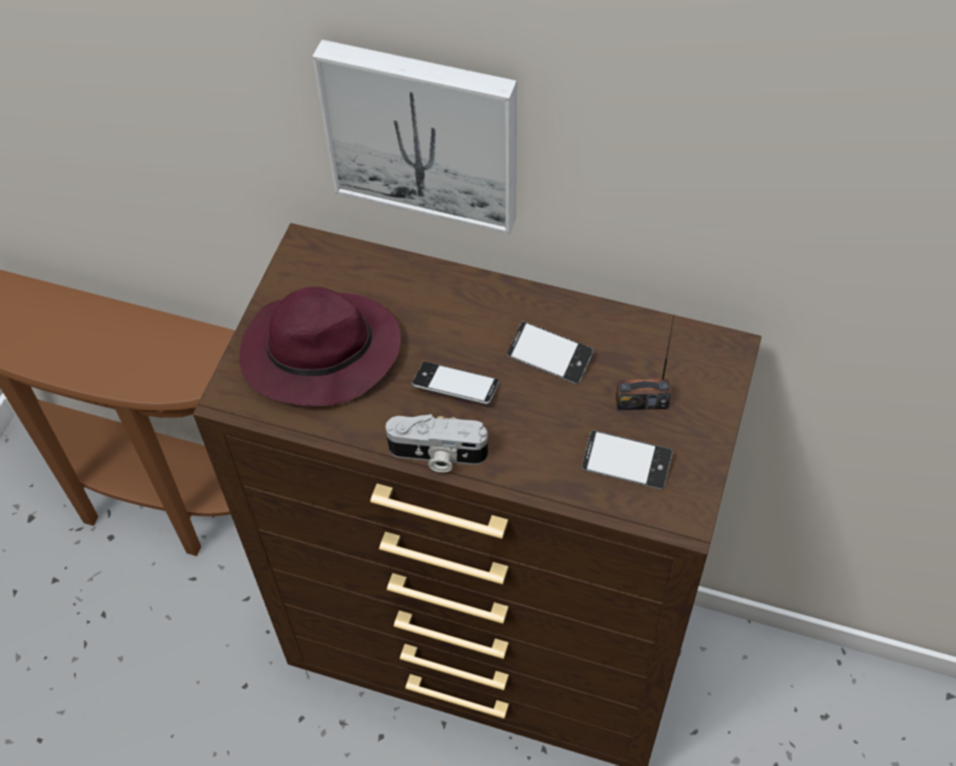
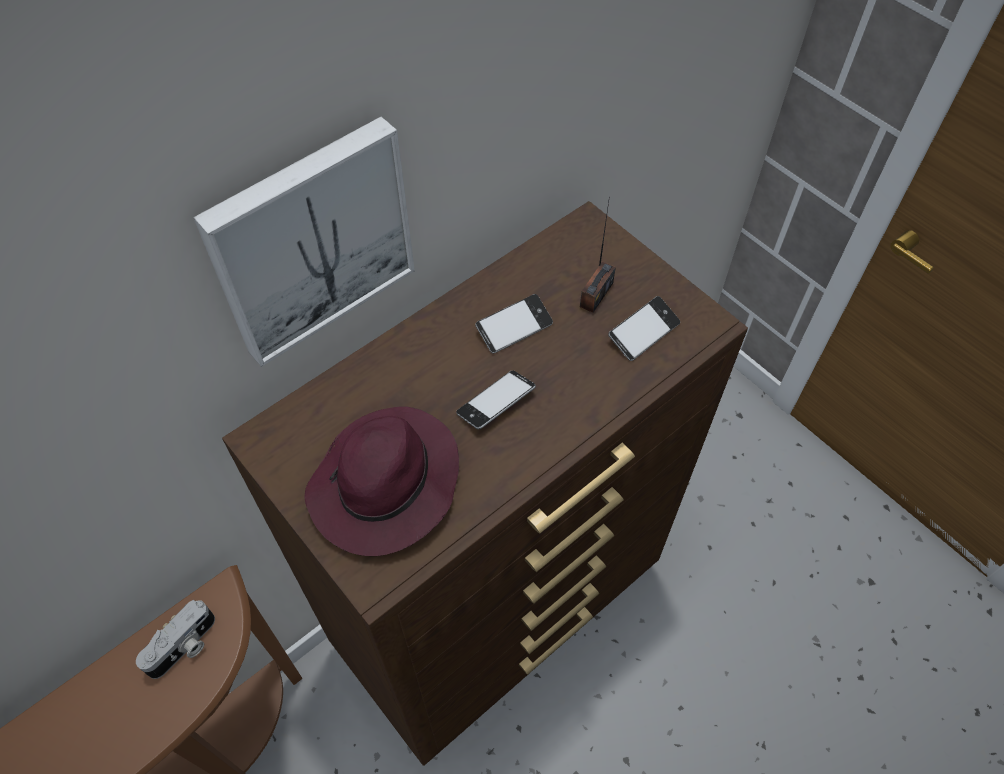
camera: 60 degrees left, 0 degrees up
(437, 455) = (552, 450): camera -> camera (184, 647)

